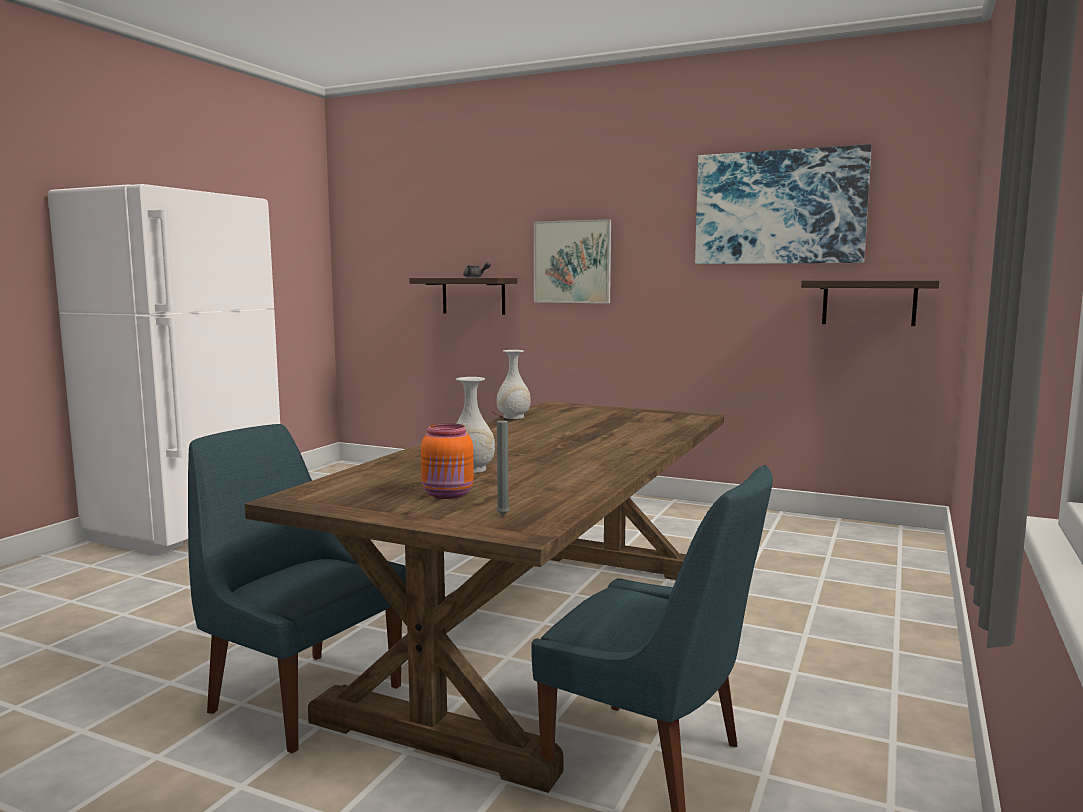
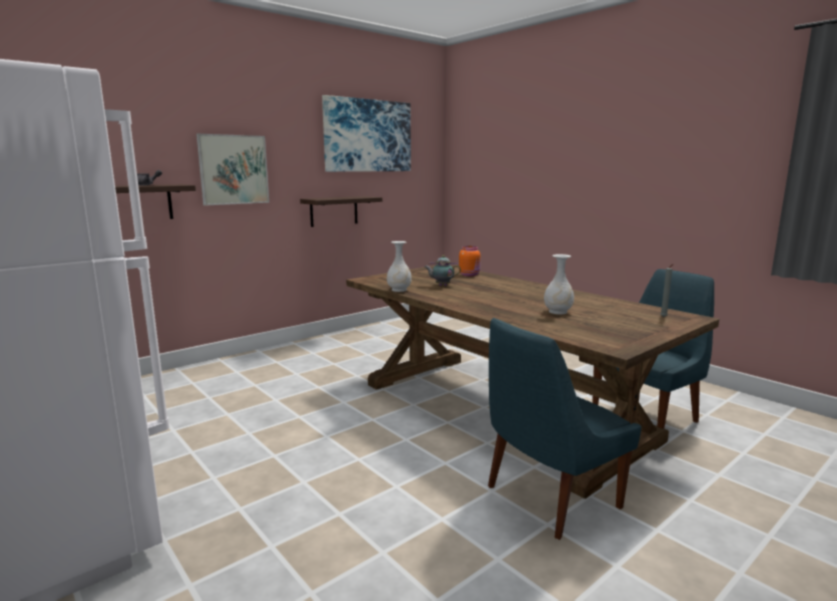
camera: 65 degrees left, 5 degrees up
(448, 495) = (618, 321): orange jar -> orange jar (469, 275)
(566, 425) = (441, 285): none -> teapot
(869, 302) = (411, 193): shelf -> shelf (334, 211)

